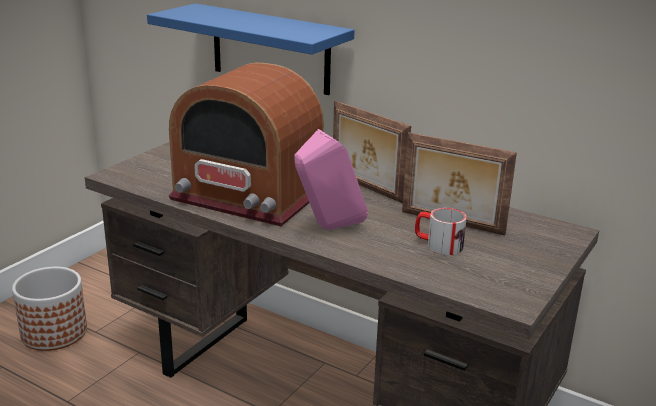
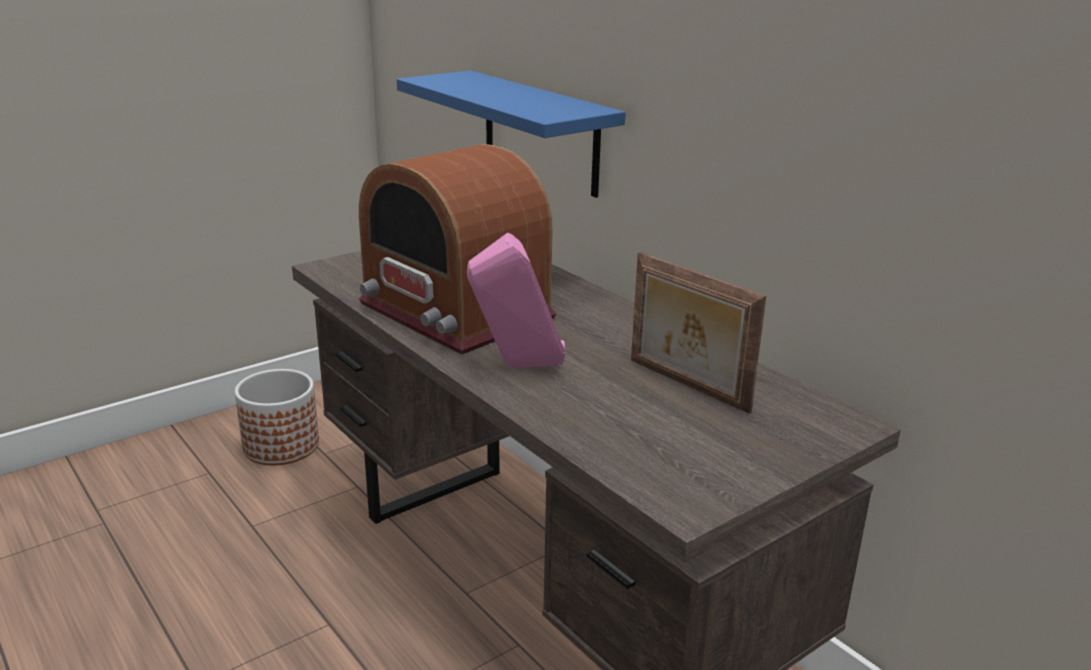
camera: 20 degrees right, 0 degrees up
(366, 188) = (608, 324): picture frame -> none
(438, 245) = (644, 410): mug -> none

